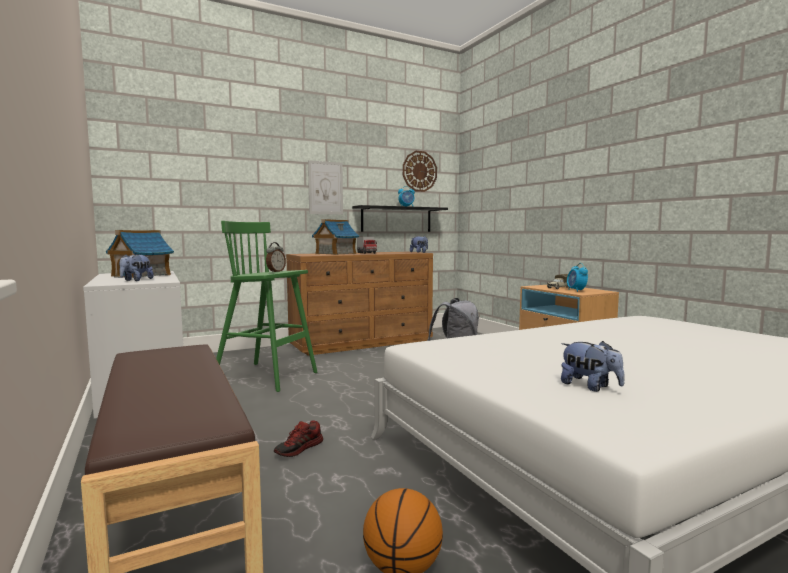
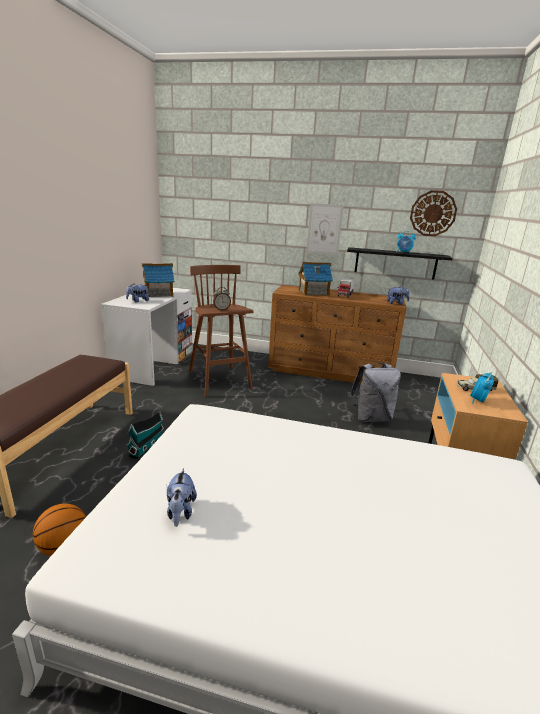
camera: 40 degrees right, 15 degrees up
(267, 377) = (220, 381): green stool -> brown stool
(299, 449) = (147, 446): shoe -> toy house

